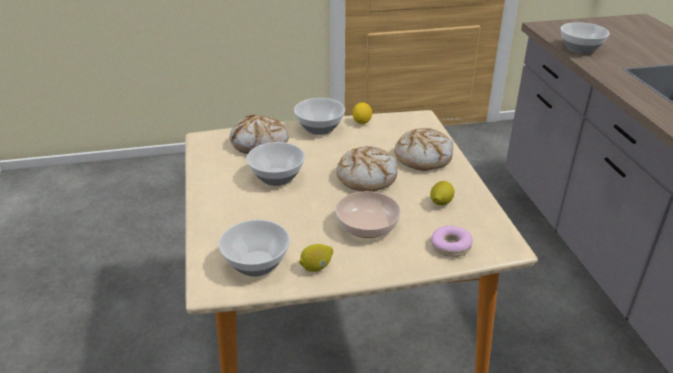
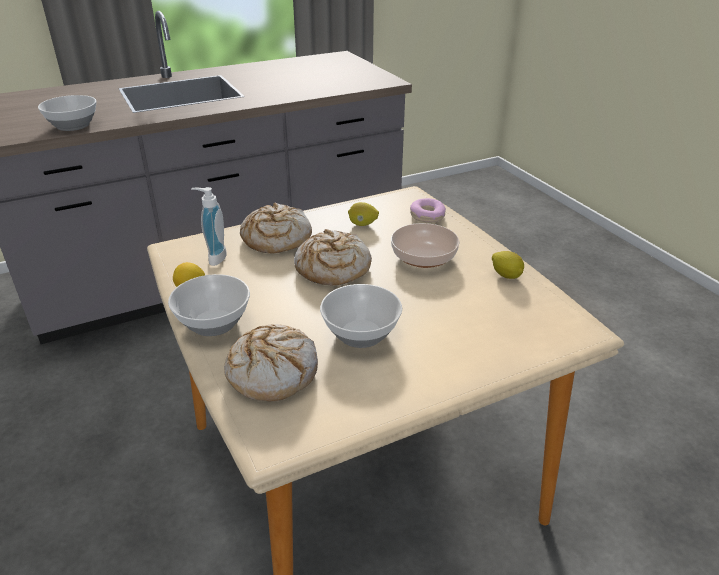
camera: 105 degrees left, 0 degrees up
(256, 264) = (531, 311): bowl -> none
(402, 131) = (214, 257): none -> soap dispenser

